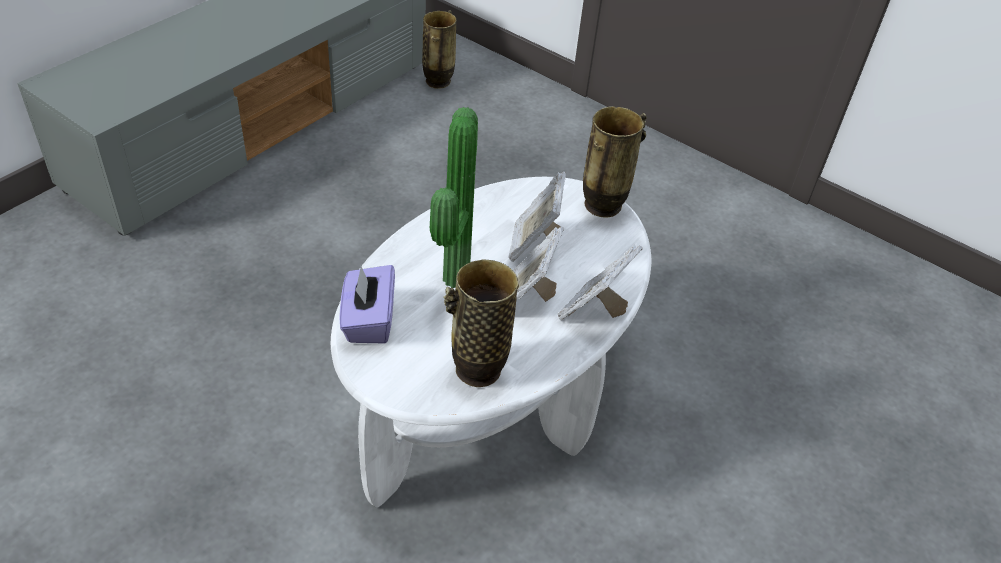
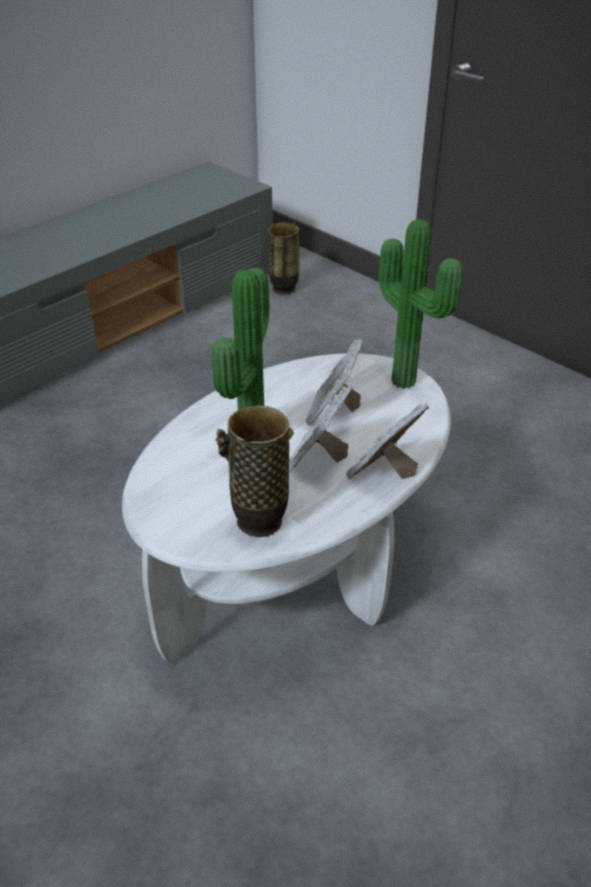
camera: 10 degrees right, 5 degrees down
(368, 321) = (161, 474): purple tissue box -> none
(603, 206) = (407, 379): vase -> potted plant

